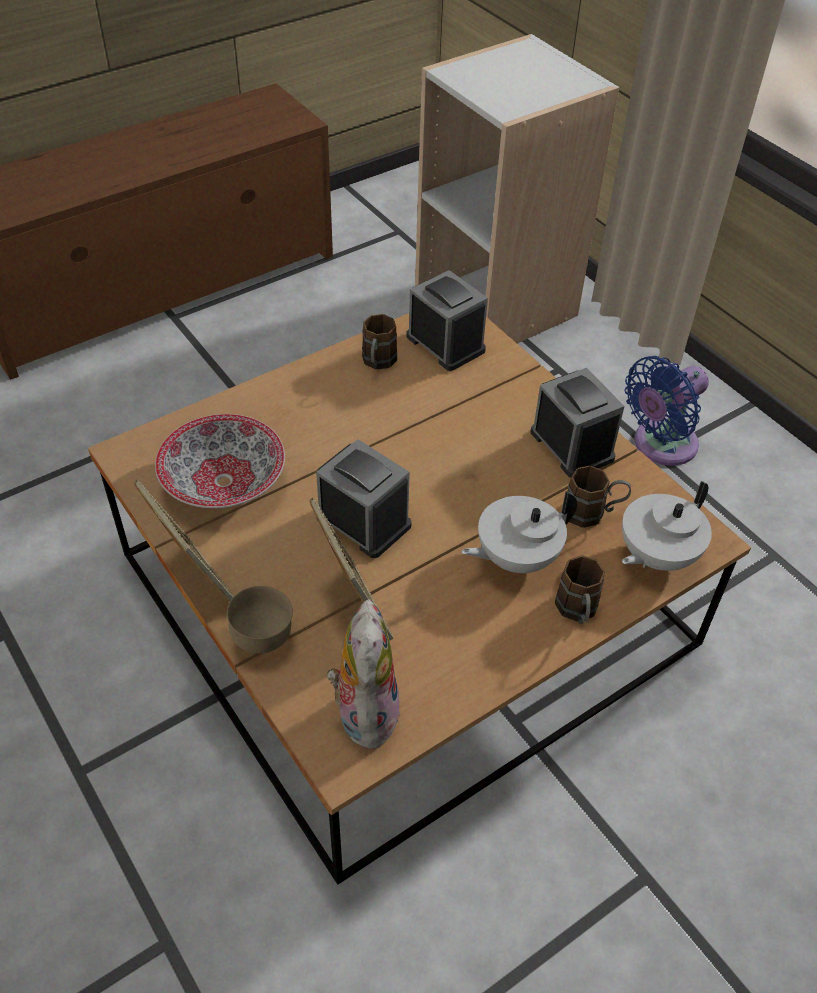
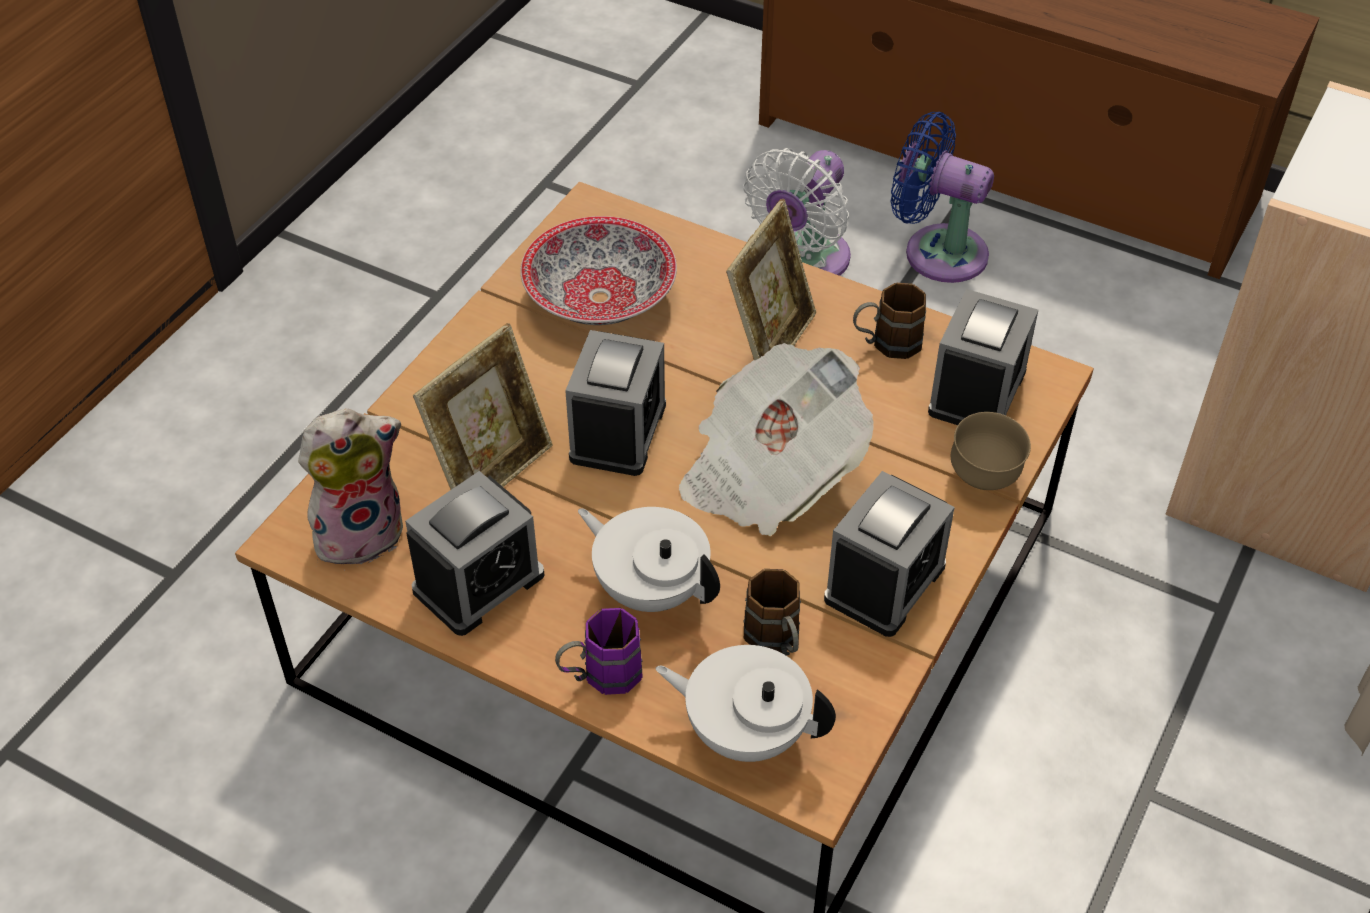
camera: 65 degrees right, 0 degrees up
(163, 415) = (803, 262): none -> white fan
(195, 581) = (453, 336): picture frame -> picture frame (770, 342)
(263, 639) = (409, 417): brown bowl -> brown bowl (984, 478)
(451, 460) = (770, 472): none -> newspaper
(458, 652) = (478, 582): none -> alarm clock
(577, 612) = (600, 676): brown mug -> purple mug
(660, 445) = (1167, 788): blue fan -> blue fan (937, 251)

